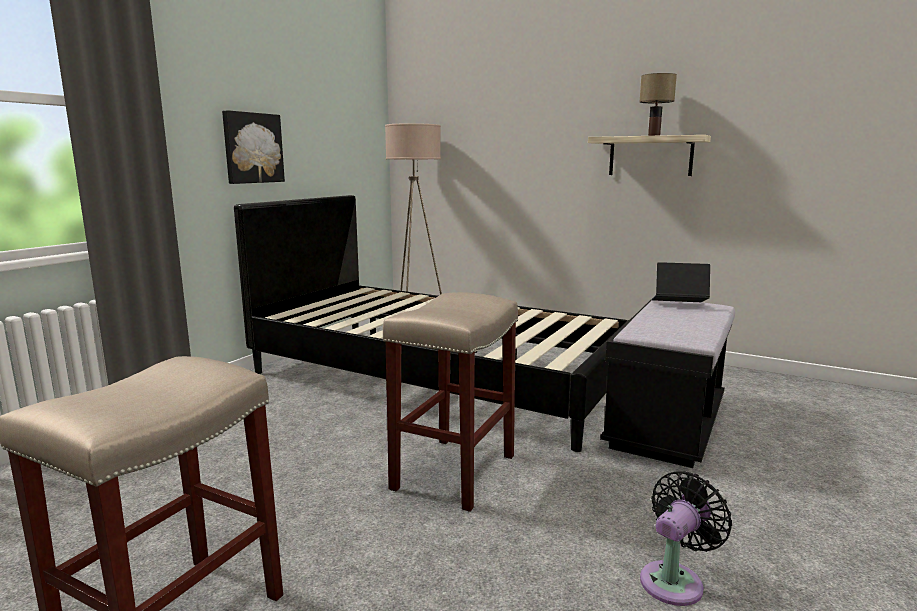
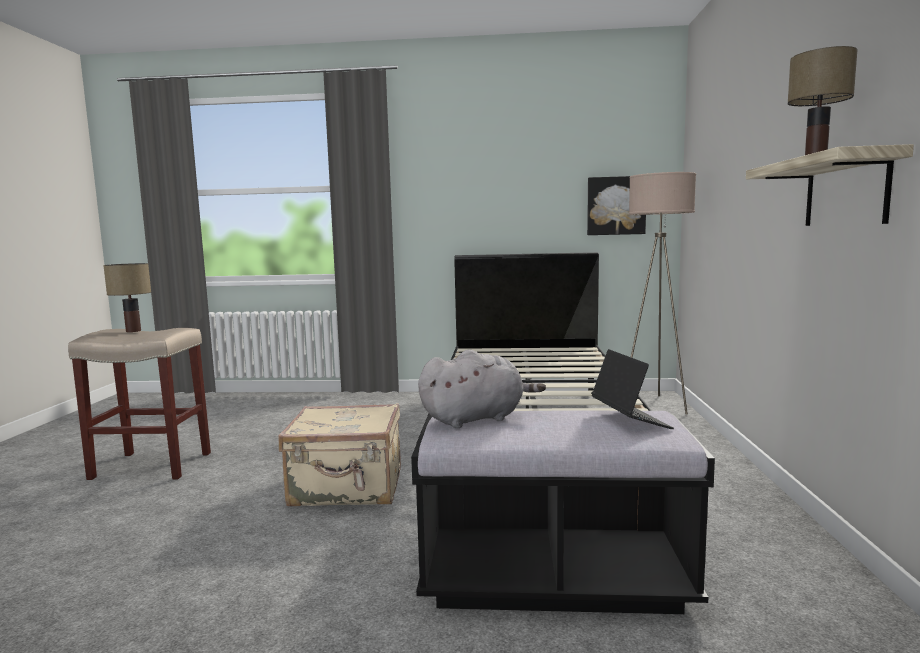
camera: 65 degrees right, 5 degrees down
(123, 389) = (134, 331): none -> table lamp
(252, 148) = (483, 210): picture -> picture (616, 206)
(454, 471) = (348, 488): beige stool -> beige suitcase
(654, 328) = (476, 418): none -> grey plush toy
(675, 580) = (199, 613): black fan -> none

